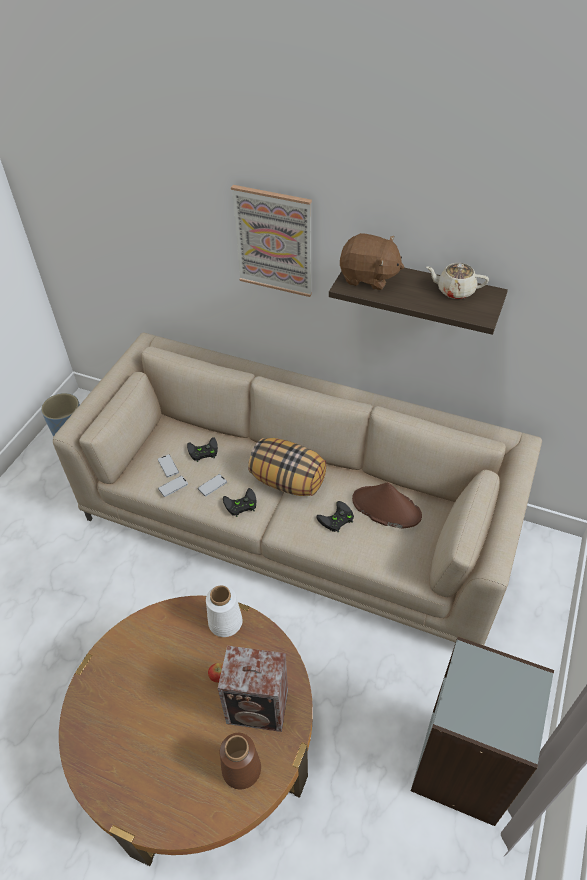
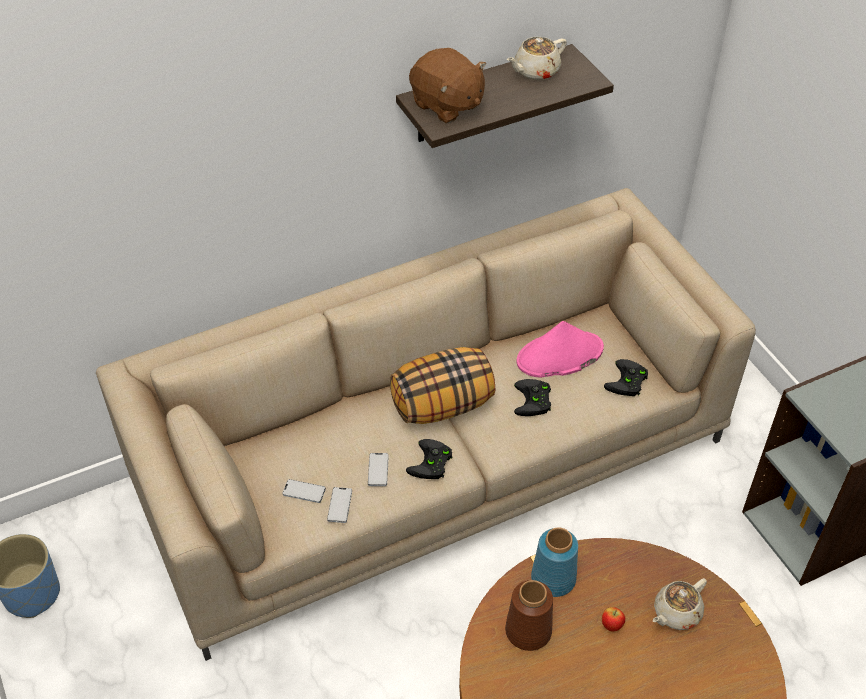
camera: 50 degrees left, 0 degrees up
(202, 452) = (319, 448): black game controller -> black game controller (627, 382)
(225, 623) = (554, 578): white vase -> blue vase
(240, 769) = (726, 670): brown vase -> brown vase (527, 631)
(259, 708) = (676, 613): speaker -> beige teapot
(274, 241) = (293, 127): picture -> none
(368, 278) = (447, 105): brown plush toy -> brown plush toy turned 75 degrees clockwise
(386, 508) = (559, 355): brown hat -> pink hat

